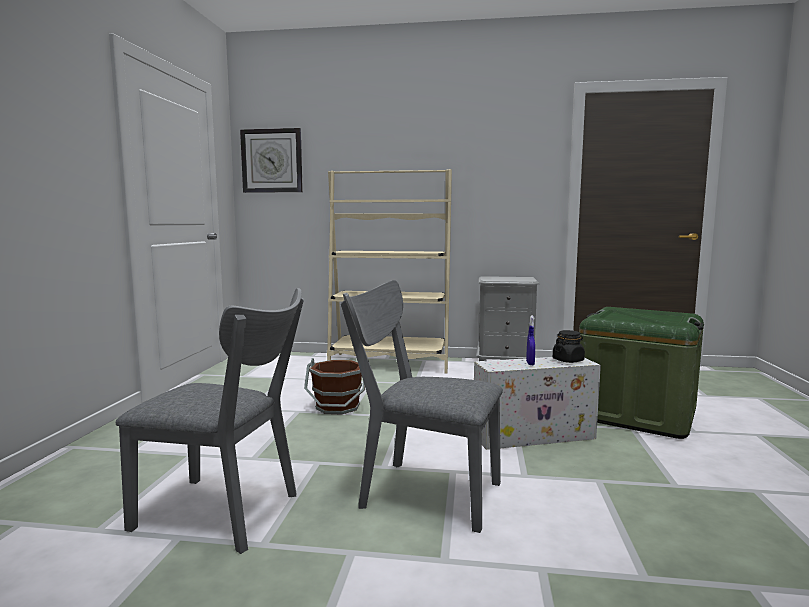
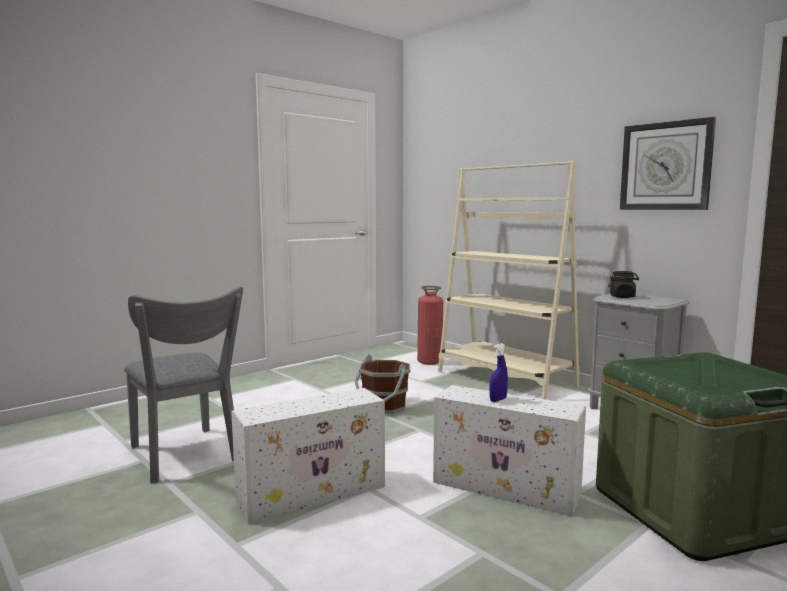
camera: 40 degrees right, 0 degrees up
(272, 161) = (430, 159): wall clock -> wall clock (665, 166)
(305, 363) = (429, 362): none -> fire extinguisher
(420, 492) = (314, 493): grey chair -> white storage box
(568, 360) = (550, 407): black jar -> black jar (622, 297)

